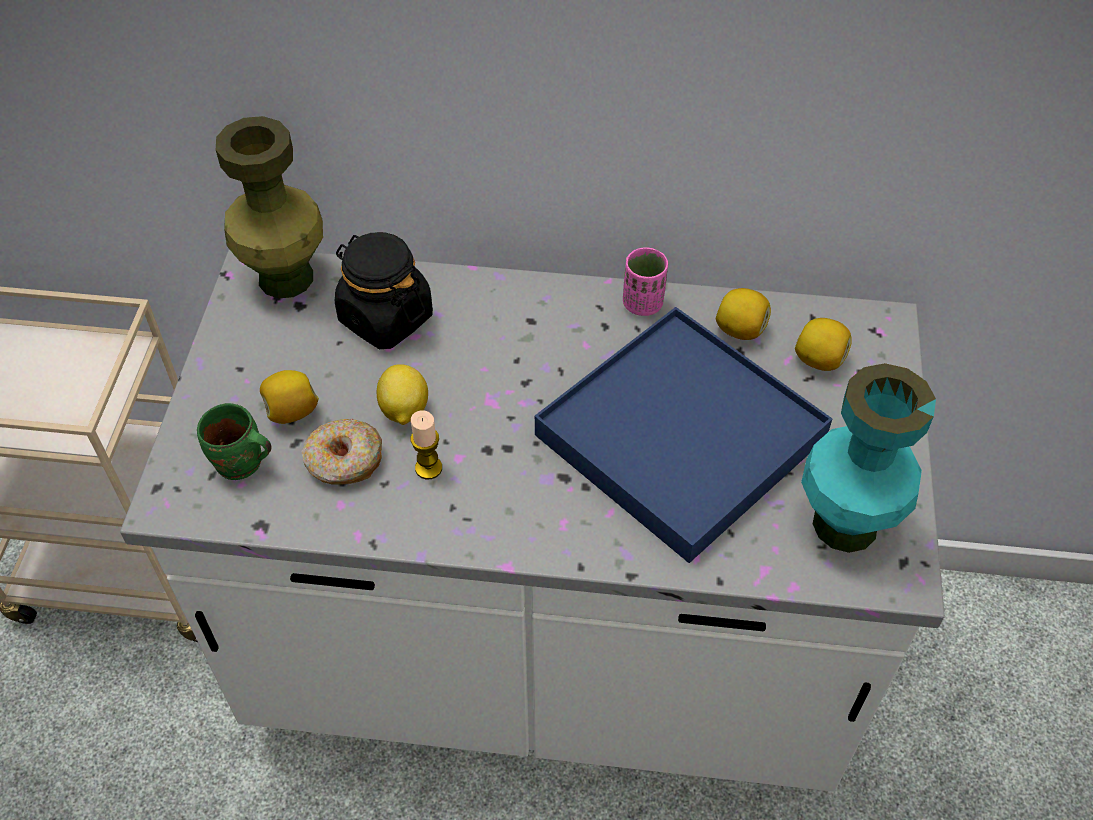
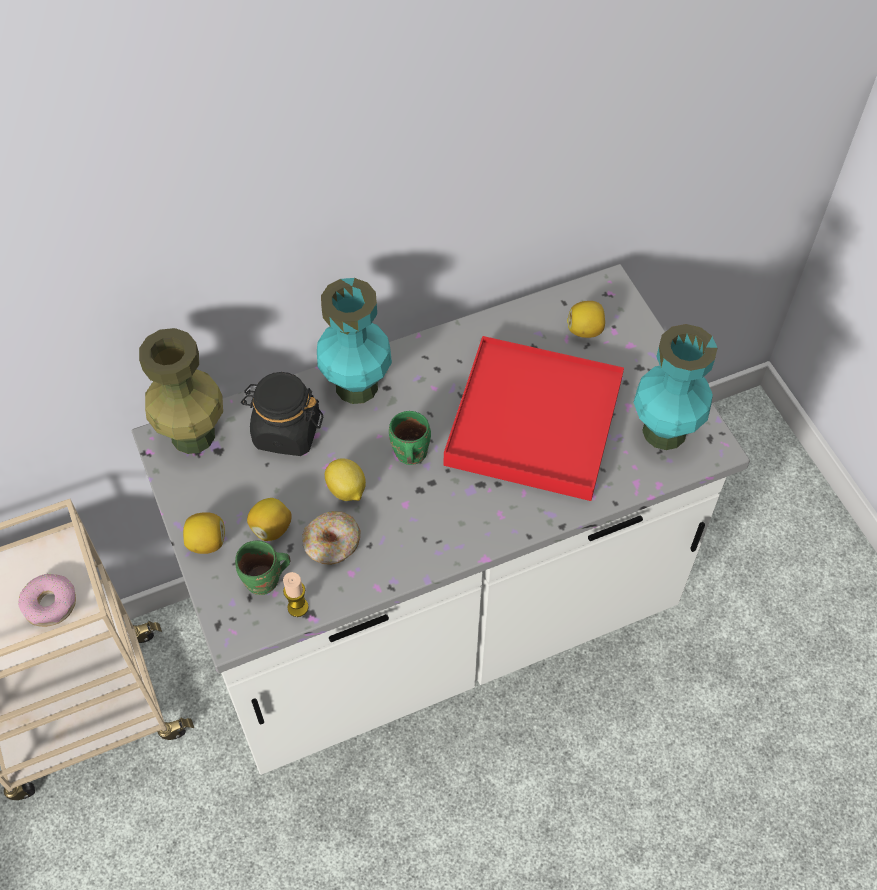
camera: 30 degrees left, 5 degrees up
(68, 402) = (50, 604): none -> donut
(428, 468) = (391, 521): candle -> candle (298, 607)
(497, 304) = (356, 386): none -> turquoise vase
(503, 404) = (408, 454): none -> green mug
(643, 304) = (451, 341): pink cup -> none
(681, 436) = (534, 422): blue tray -> red tray
(740, 330) = (525, 331): lemon -> lemon (207, 542)

